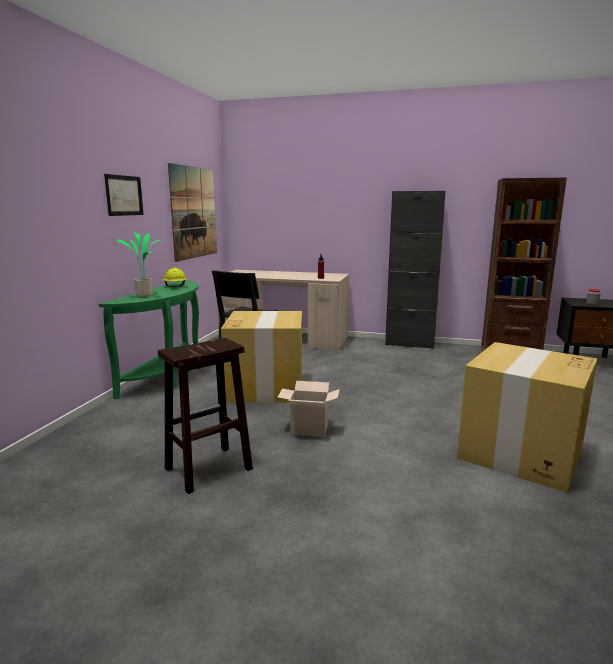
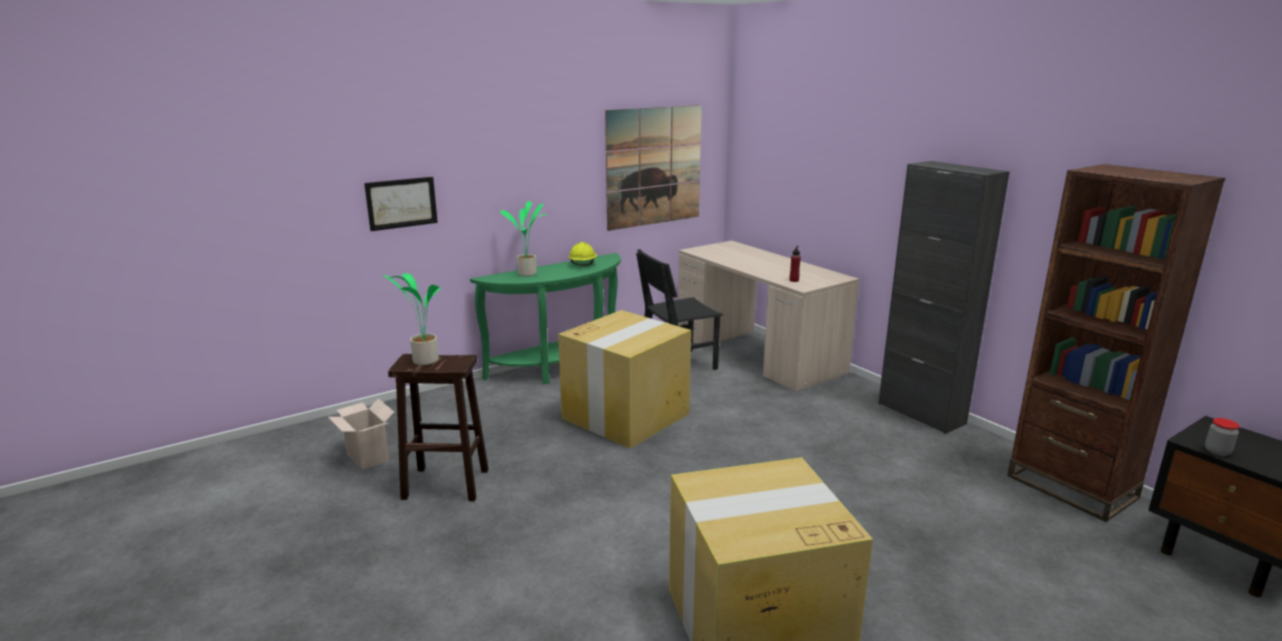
camera: 40 degrees right, 5 degrees up
(124, 195) = (523, 158): picture -> picture (401, 203)
(190, 349) = (424, 360): none -> potted plant
(307, 430) = (582, 484): cardboard box -> cardboard box (366, 457)

